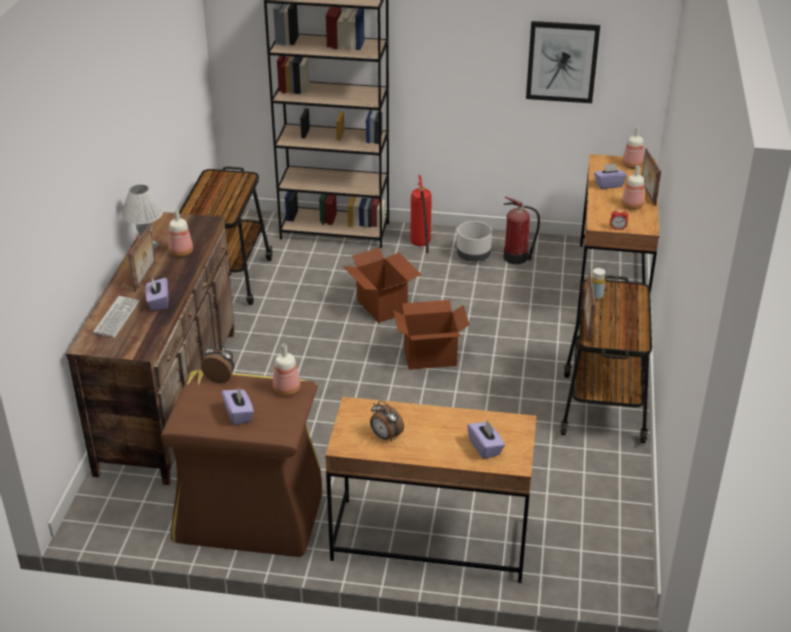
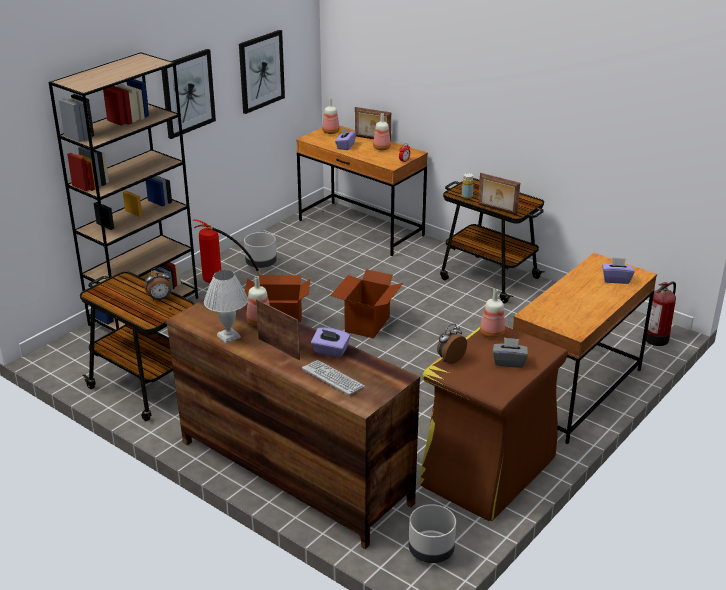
camera: 60 degrees left, 5 degrees down
(109, 517) = (431, 551): none -> grey planter
(239, 414) = (509, 362): purple tissue box -> grey tissue box
(385, 436) = (576, 312): alarm clock -> alarm clock (160, 299)
(448, 49) = (188, 93): none -> picture
(517, 258) = (284, 248): fire extinguisher -> fire extinguisher (657, 338)

